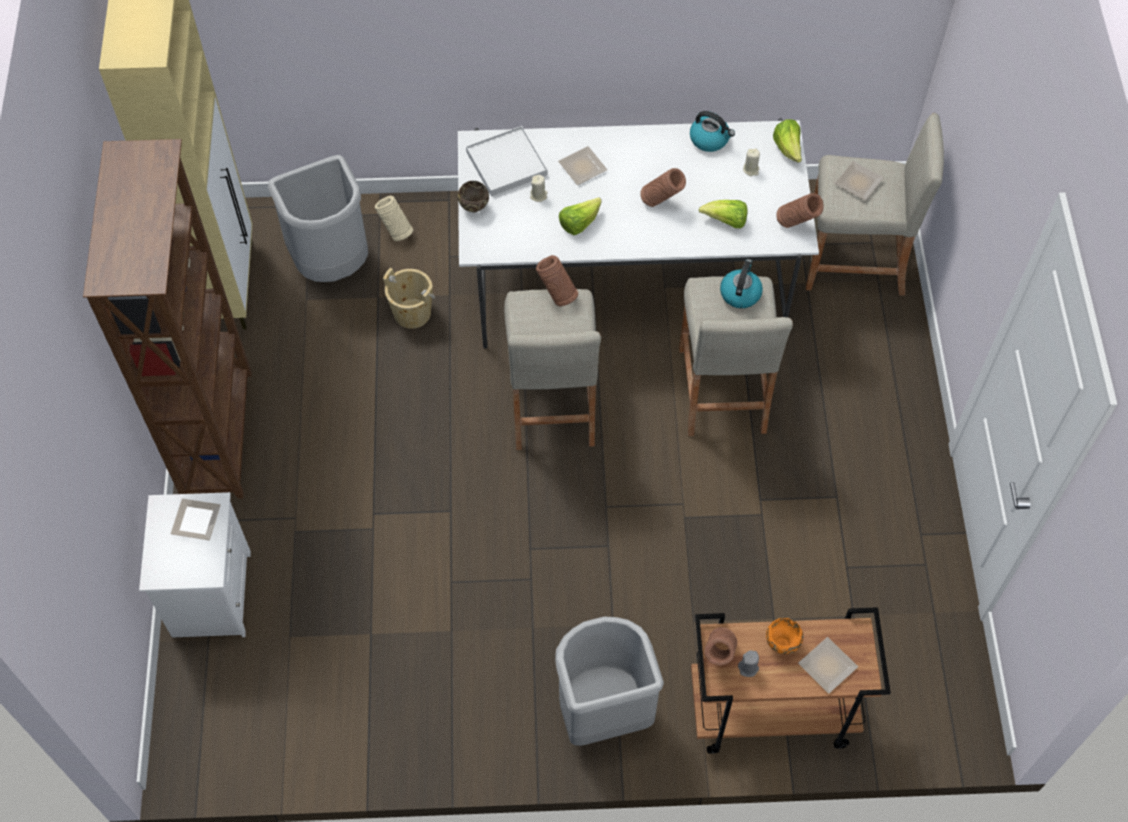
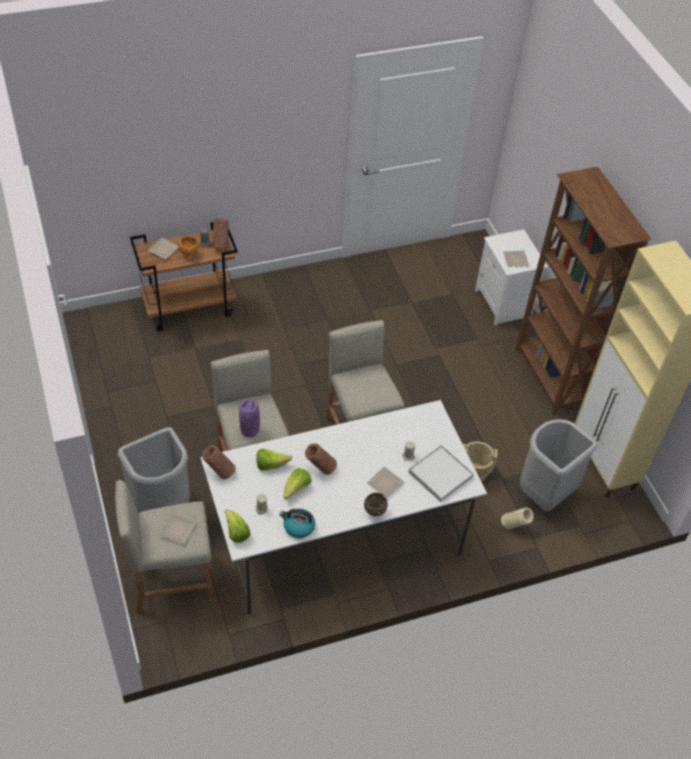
camera: 160 degrees right, 10 degrees down
(474, 208) = (448, 438): brown bowl -> brown bowl (374, 512)
(557, 295) = (371, 404): brown vase -> none
(579, 223) = (372, 442): lettuce -> lettuce (296, 489)
(603, 712) = (278, 292): grey trash can -> grey trash can (162, 506)
(740, 293) = (250, 430): kettle -> purple vase

